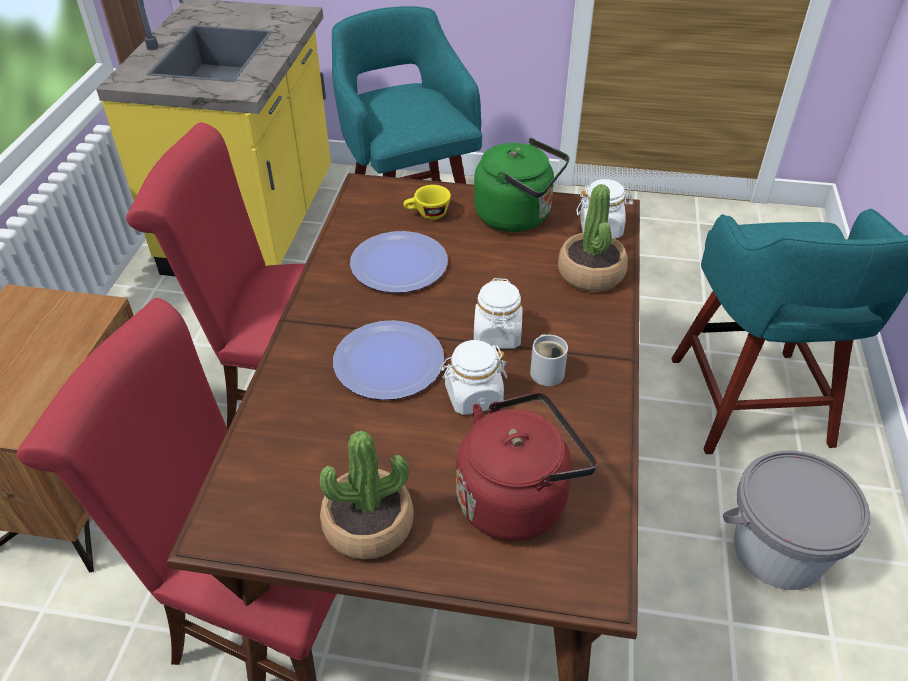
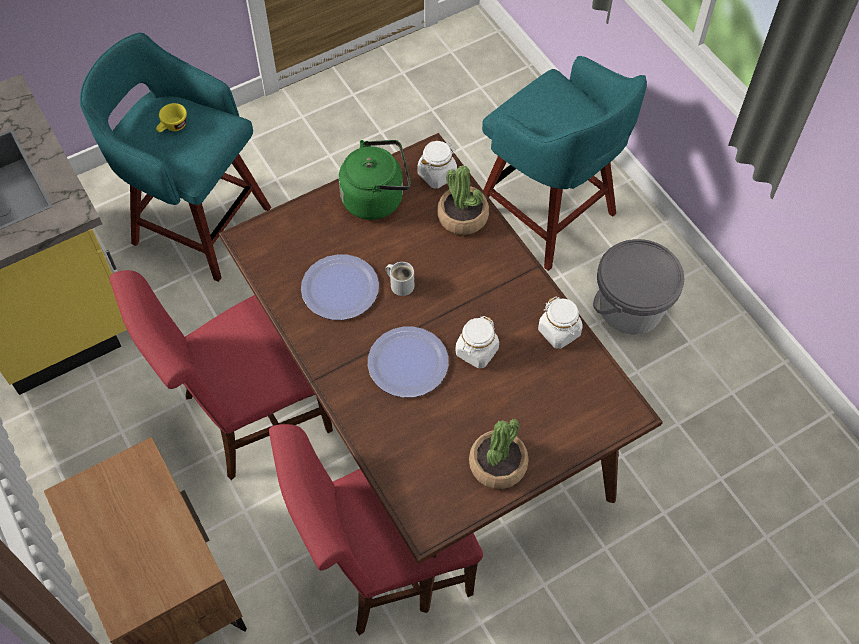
camera: 40 degrees left, 15 degrees up
(427, 214) = (316, 235): yellow cup -> yellow cup (173, 127)
(497, 335) = (451, 300): white jar -> white jar (559, 332)
(517, 498) = (554, 395): red kettle -> none
(547, 371) = (500, 306): white mug -> white mug (401, 284)

